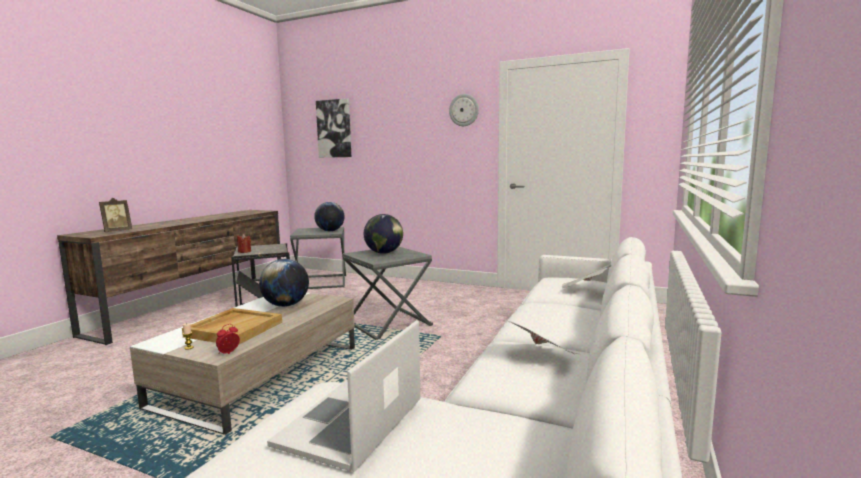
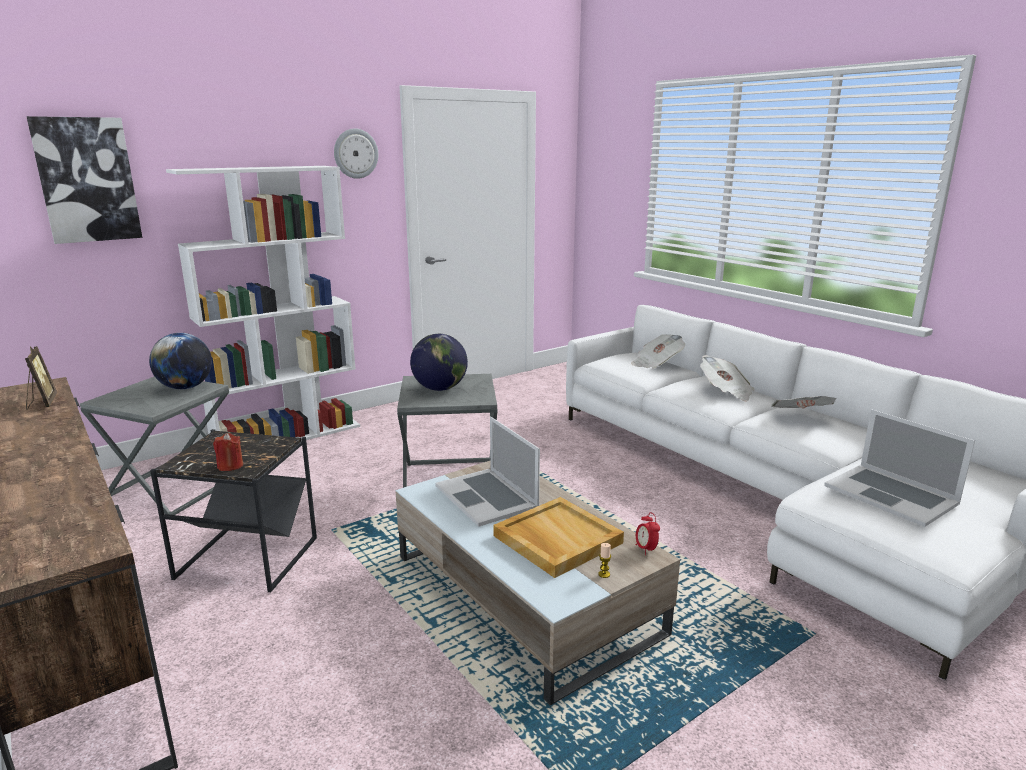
camera: 60 degrees left, 10 degrees up
(116, 231) = (71, 525): picture frame -> picture frame (42, 403)
(286, 305) = (487, 496): globe -> laptop
(399, 281) = (288, 436): none -> white bookcase
(558, 320) = (726, 392): none -> newspaper

